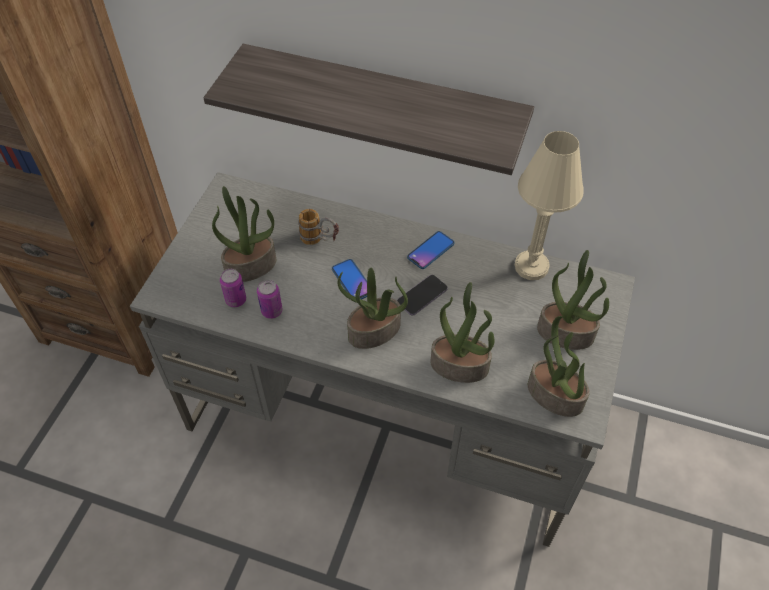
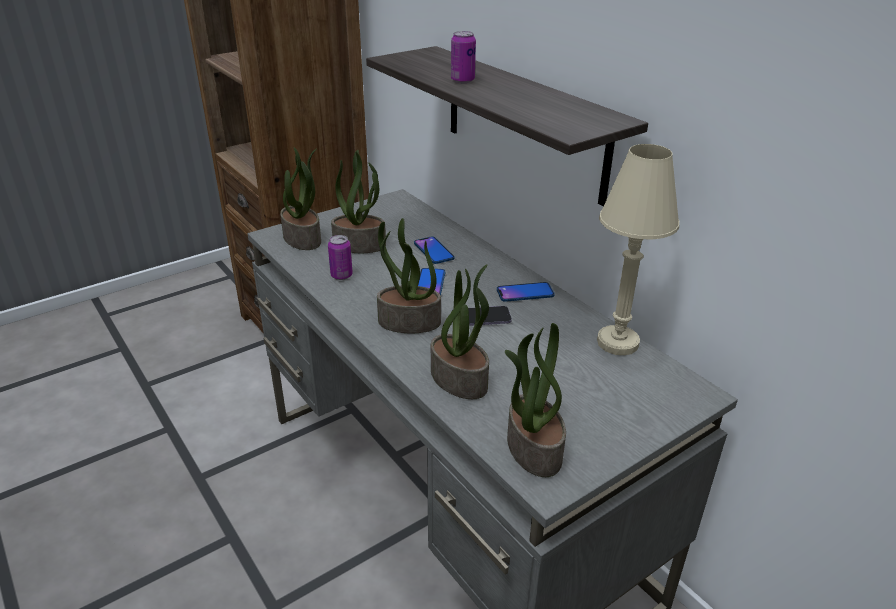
camera: 35 degrees right, 20 degrees down
(236, 300) = (323, 258): can -> can (462, 80)
(320, 240) = (433, 251): mug -> phone
(566, 333) = (602, 406): potted plant -> potted plant (303, 239)

